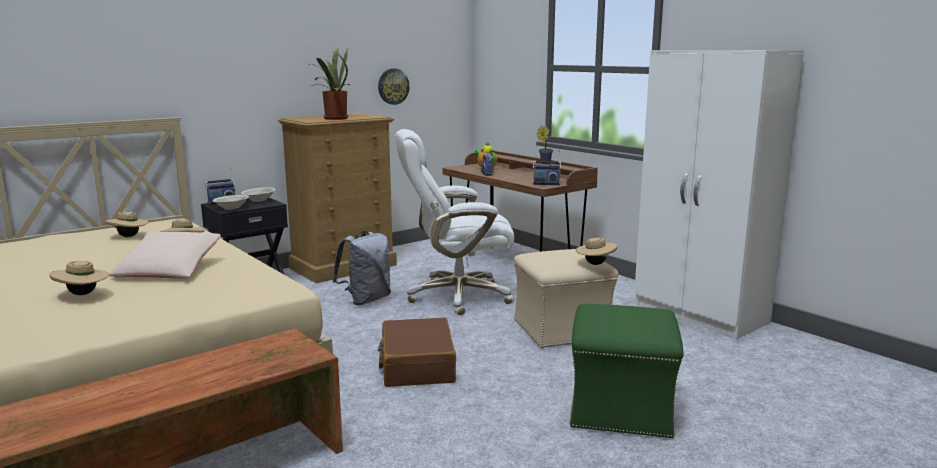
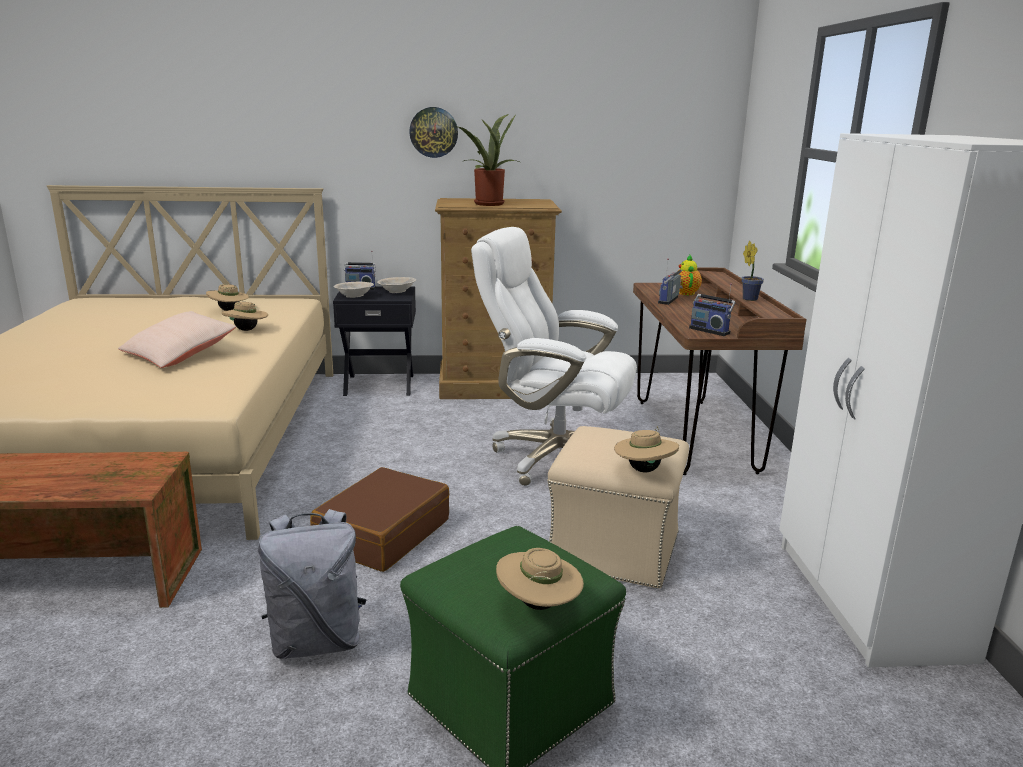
camera: 35 degrees right, 5 degrees up
(83, 294) = (69, 364): beige hat -> beige hat (539, 605)
(366, 300) = (456, 434): grey backpack -> grey backpack (317, 641)
(393, 86) = (603, 166): wall clock -> wall clock (433, 132)

